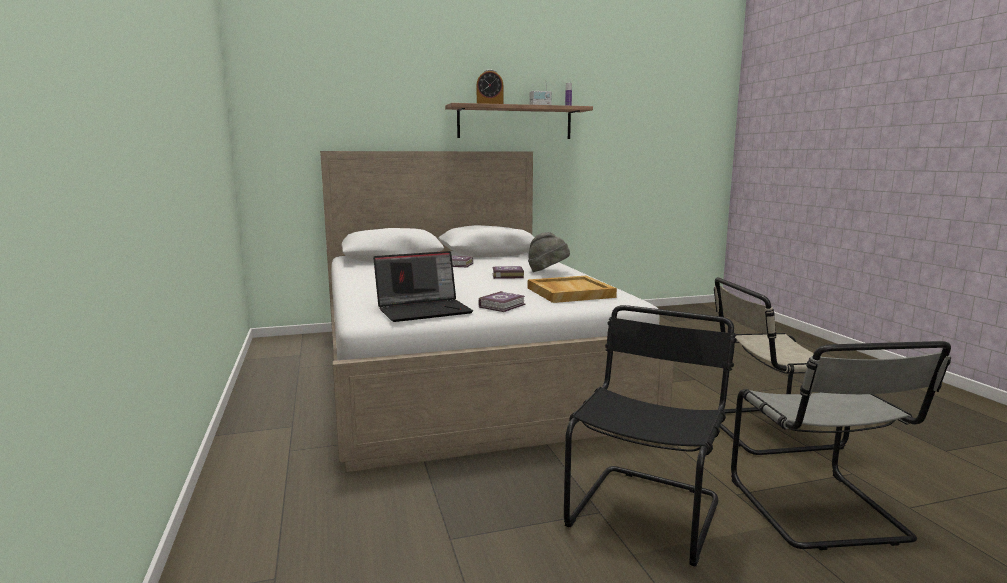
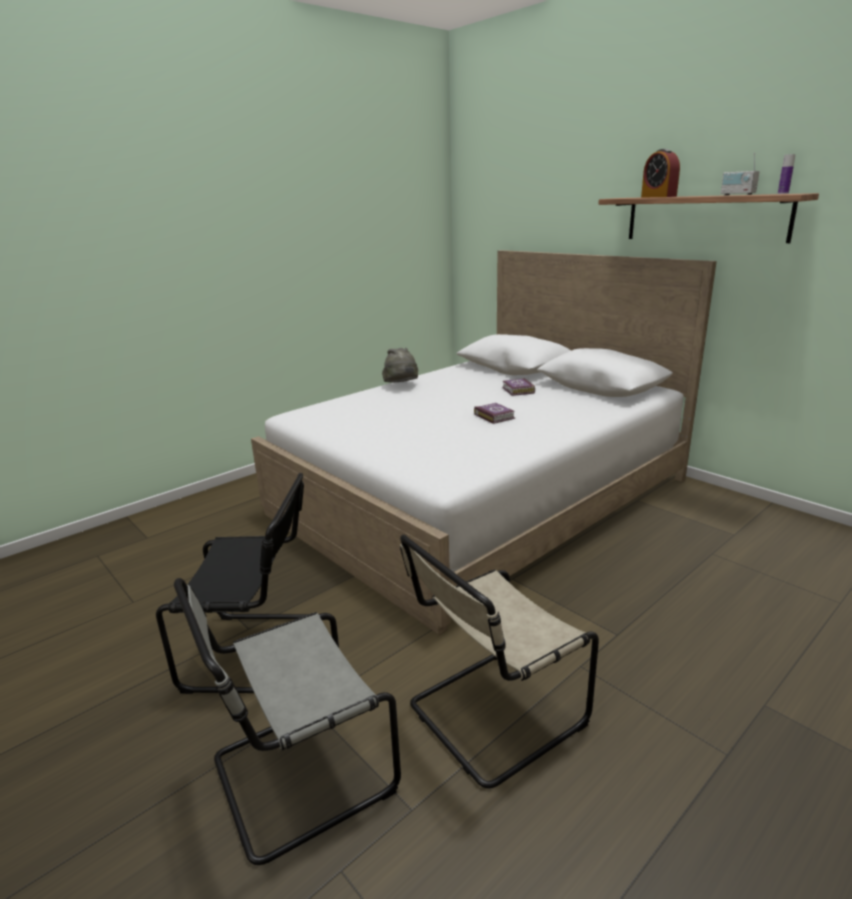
camera: 65 degrees right, 10 degrees up
(424, 310) = (329, 422): laptop -> none
(503, 306) = (367, 441): book -> none
(548, 272) = (540, 426): grey hat -> grey hat (401, 385)
(569, 292) = (449, 452): beige tray -> none
(765, 430) = (491, 716): beige chair -> beige chair turned 90 degrees counterclockwise

